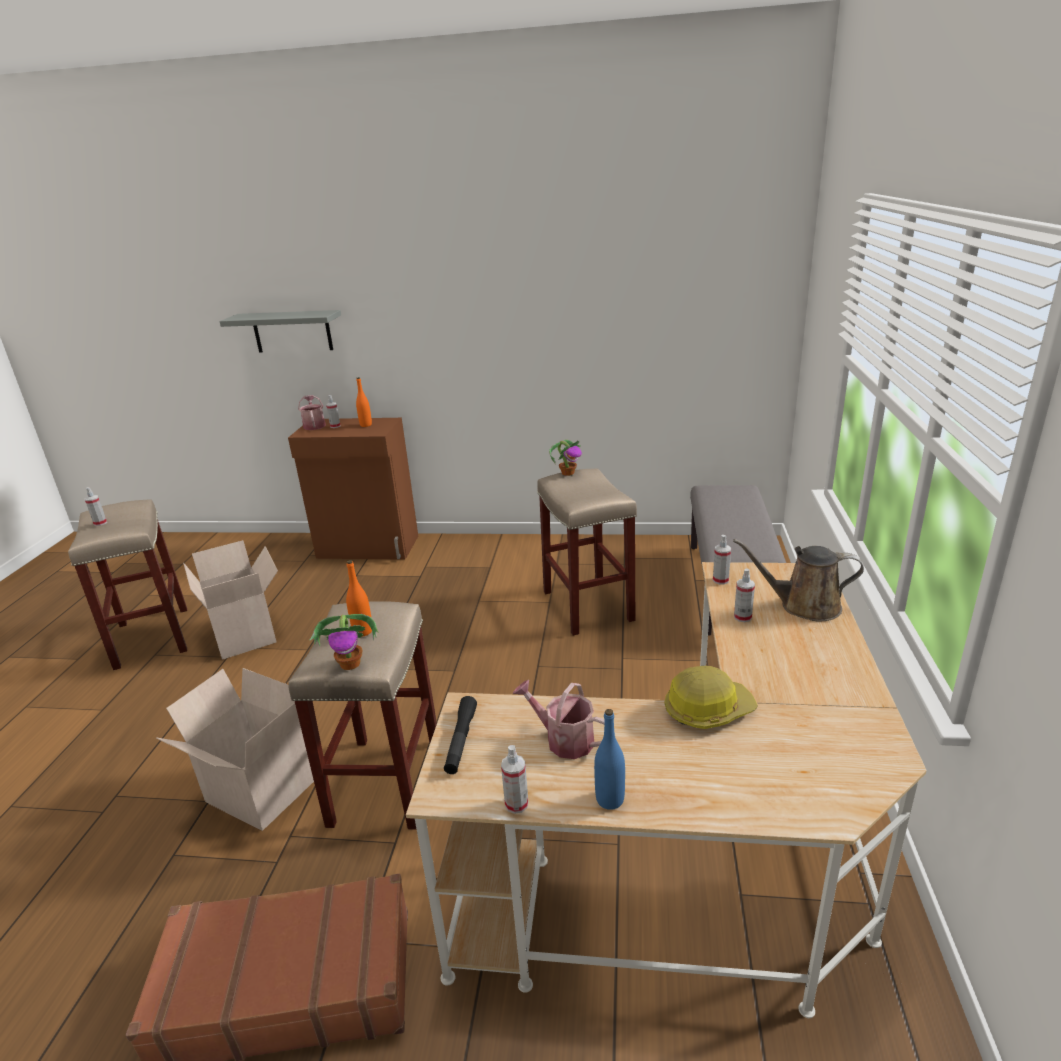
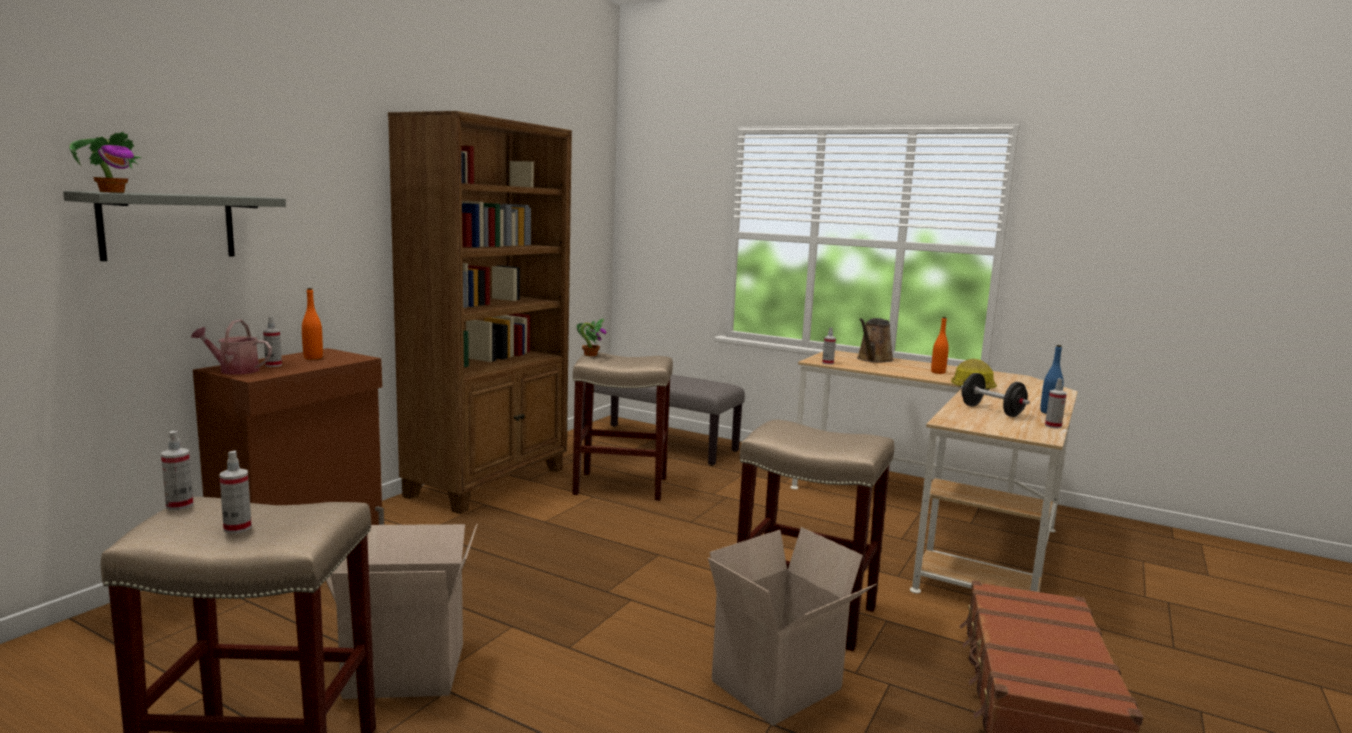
camera: 70 degrees left, 15 degrees down
(351, 663) = (870, 438): potted plant -> potted plant (112, 192)
(363, 631) = (813, 433): orange bottle -> orange bottle (938, 372)
(461, 740) = (987, 427): black flashlight -> none
(534, 552) = (489, 482): none -> brown bookcase
(564, 739) = (992, 411): watering can -> black dumbbell
(742, 617) = (877, 368): spray bottle -> spray bottle (179, 505)

